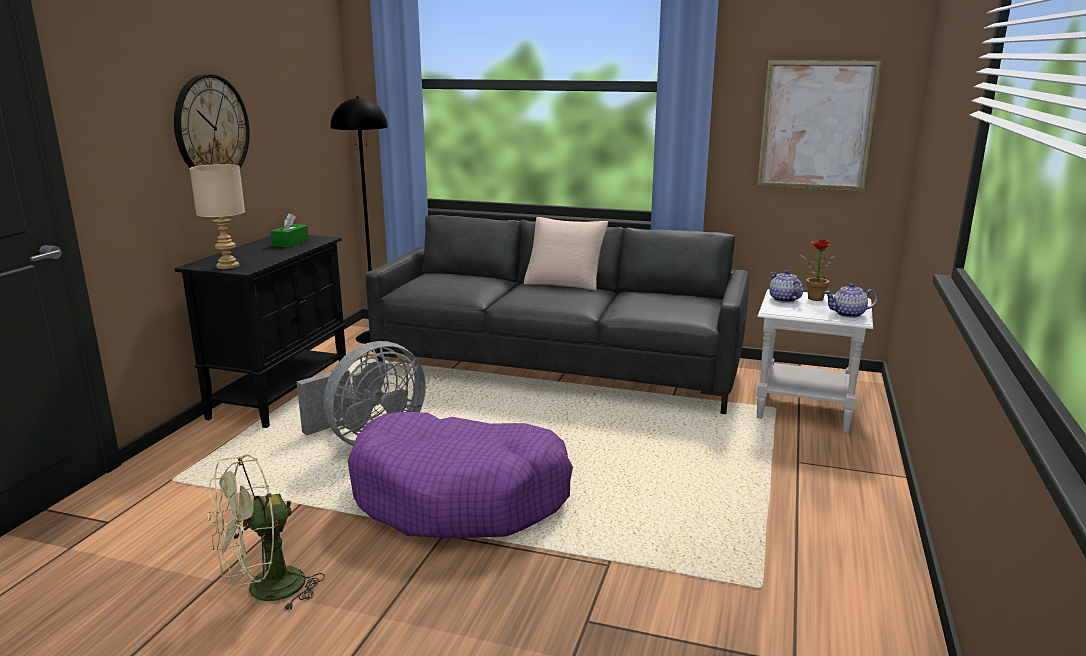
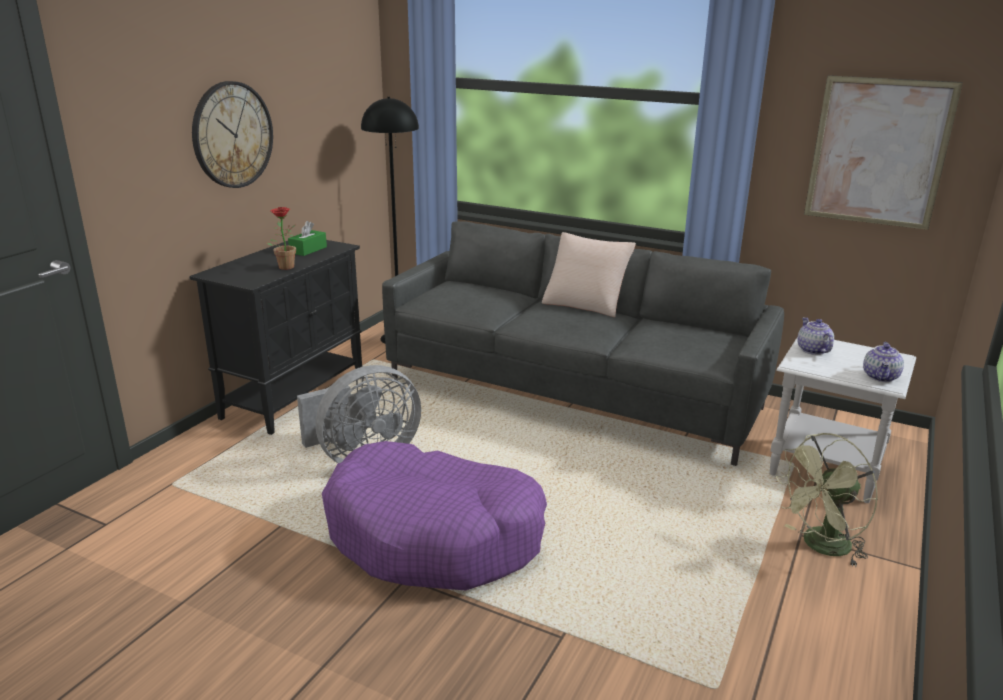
camera: 10 degrees right, 5 degrees up
(227, 266) = (237, 277): beige table lamp -> none
(265, 591) = (224, 621): green fan -> green fan (820, 547)
(812, 298) = (846, 350): potted plant -> potted plant (284, 266)
(848, 314) = (881, 377): teapot -> teapot turned 75 degrees counterclockwise

